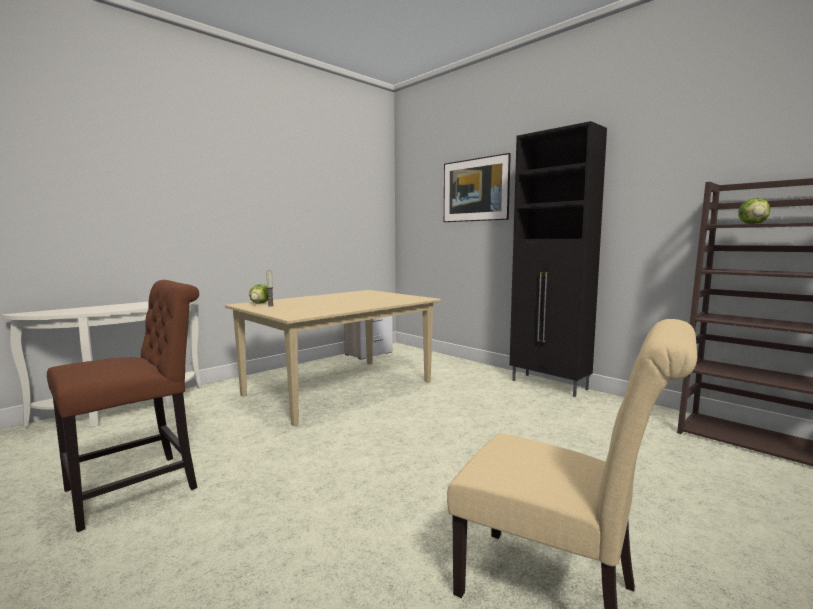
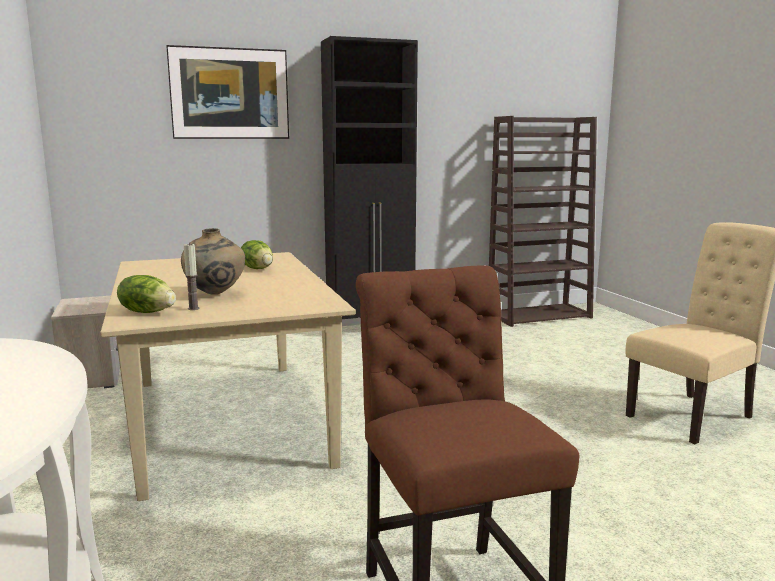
camera: 65 degrees left, 5 degrees up
(304, 304) = (215, 294): none -> beige vase
(754, 224) = (531, 151): lettuce -> lettuce (258, 268)

